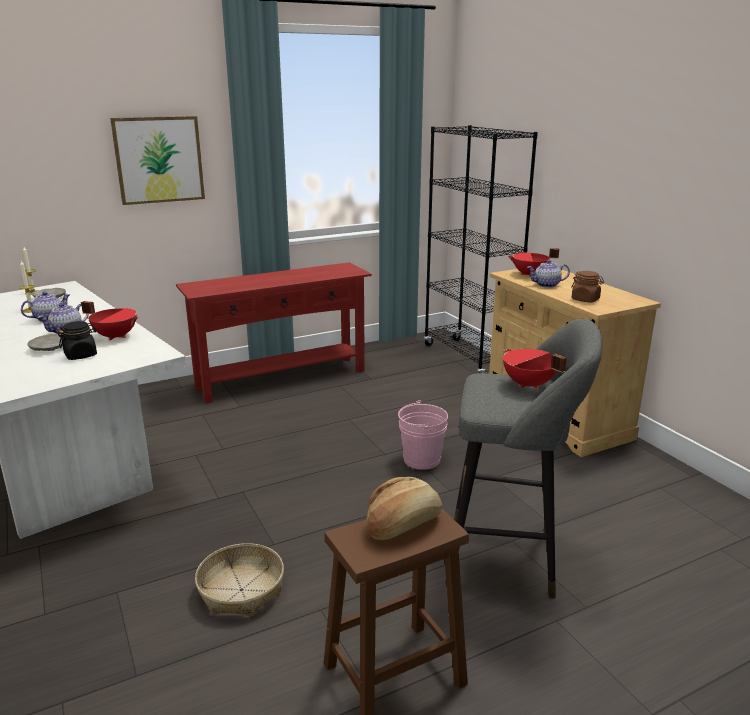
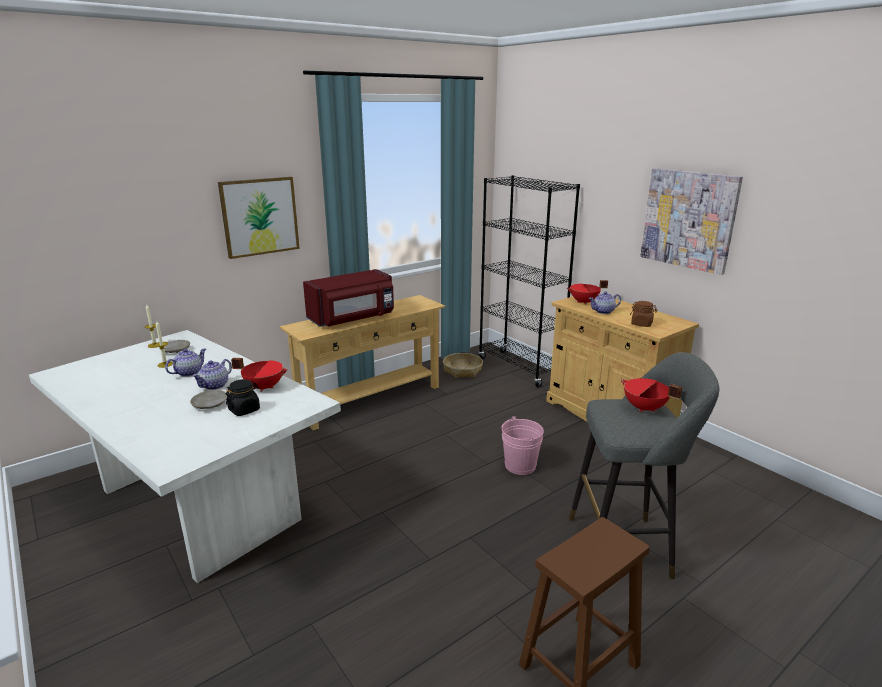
camera: 10 degrees left, 0 degrees up
(241, 590) = (420, 606): basket -> basket (462, 370)
(259, 281) = (353, 318): none -> red microwave
(281, 378) = (370, 400): red console table -> beige console table
(403, 524) = (595, 544): bread -> none
(652, 171) = (688, 219): none -> picture

